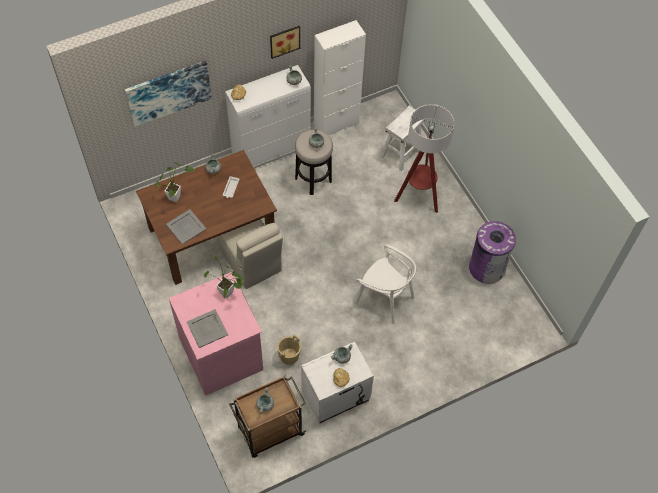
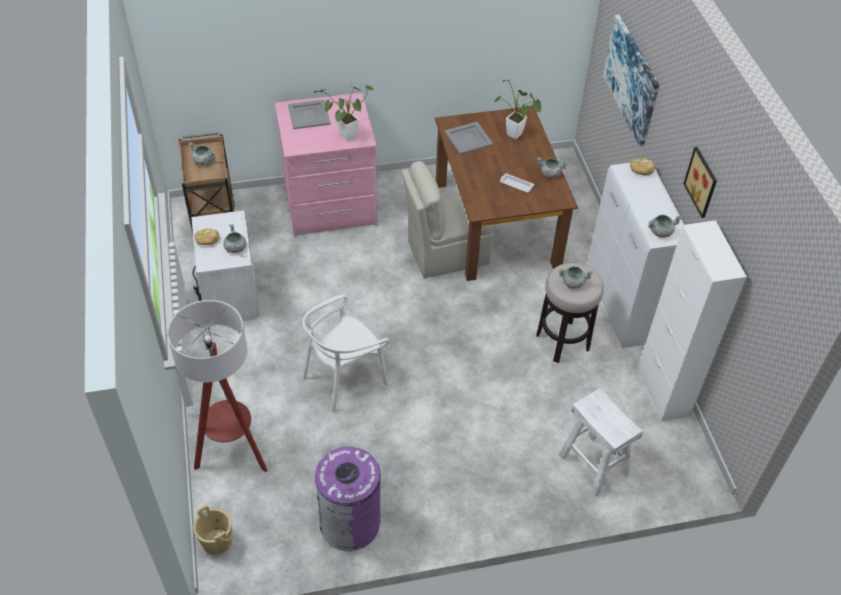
camera: 105 degrees right, 10 degrees down
(289, 356) = (301, 263): beige bucket -> beige bucket (217, 541)
(418, 196) = (505, 466): floor lamp -> floor lamp (233, 452)

